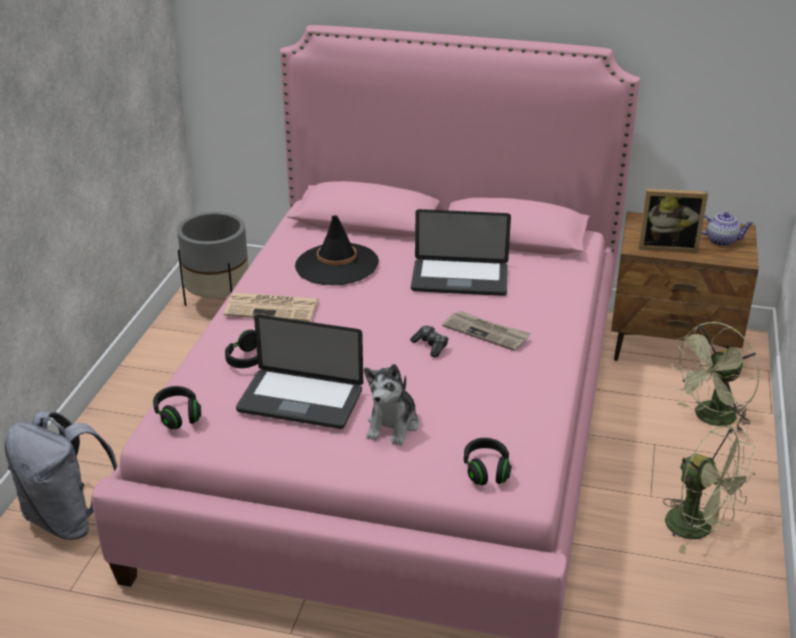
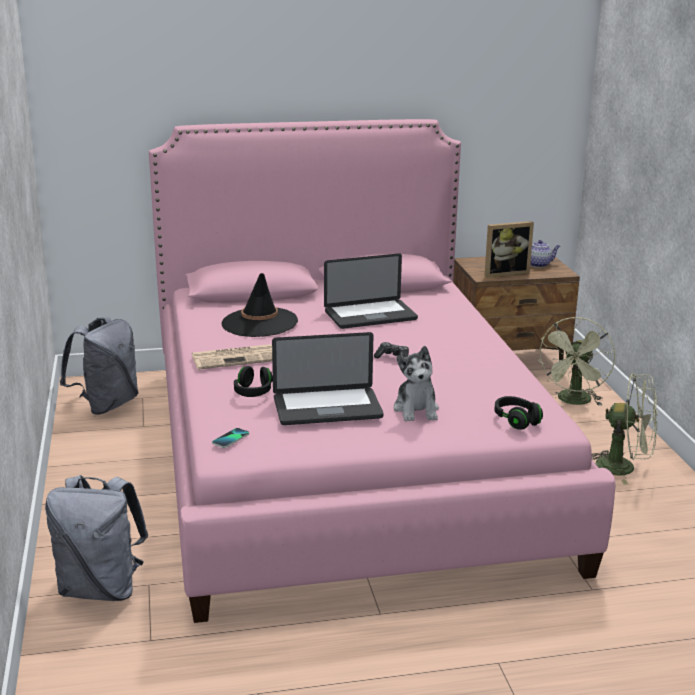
camera: 25 degrees left, 10 degrees down
(178, 415) = (230, 439): black headphones -> phone
(219, 304) = (106, 405): grey planter -> grey backpack
(486, 332) = (427, 343): newspaper -> none

